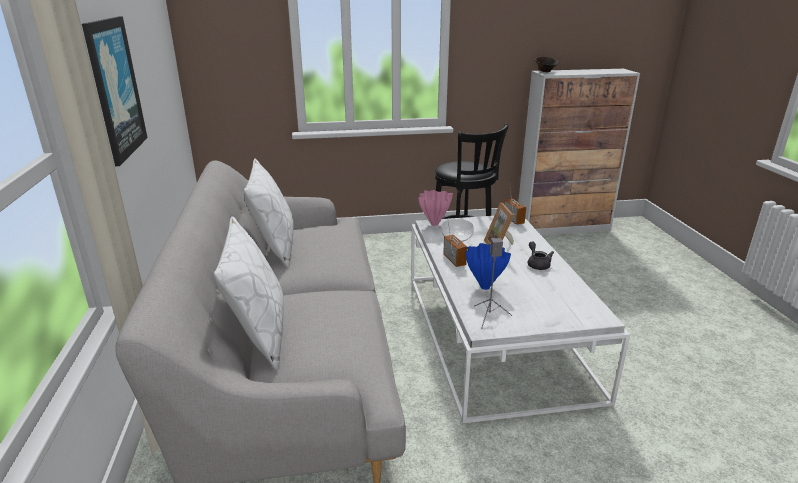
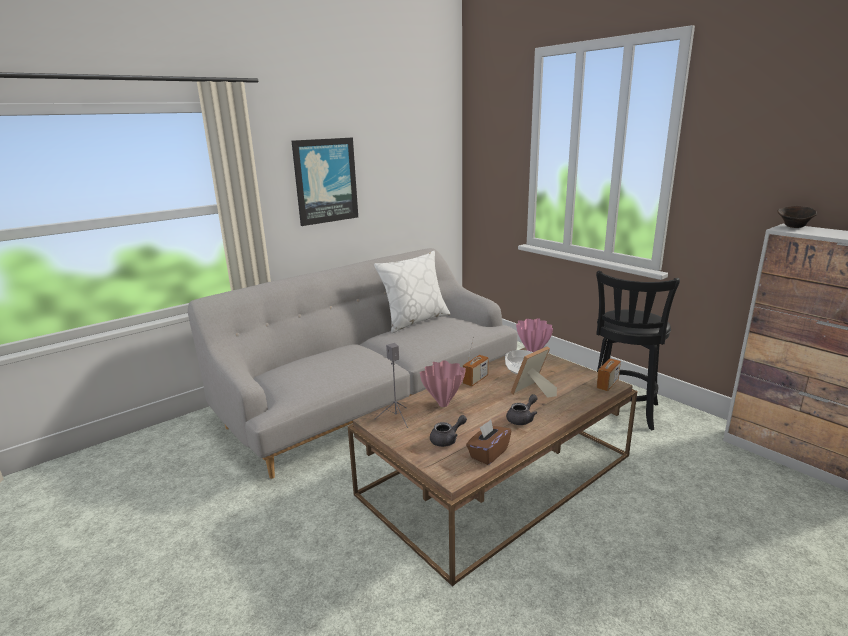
camera: 60 degrees right, 5 degrees down
(259, 333) = (306, 353): white pillow -> none
(485, 286) = (444, 404): blue vase -> pink vase
(494, 332) = (497, 474): white coffee table -> brown coffee table
(546, 303) = (447, 440): none -> grey teapot
(579, 293) = (488, 453): none -> brown tissue box

